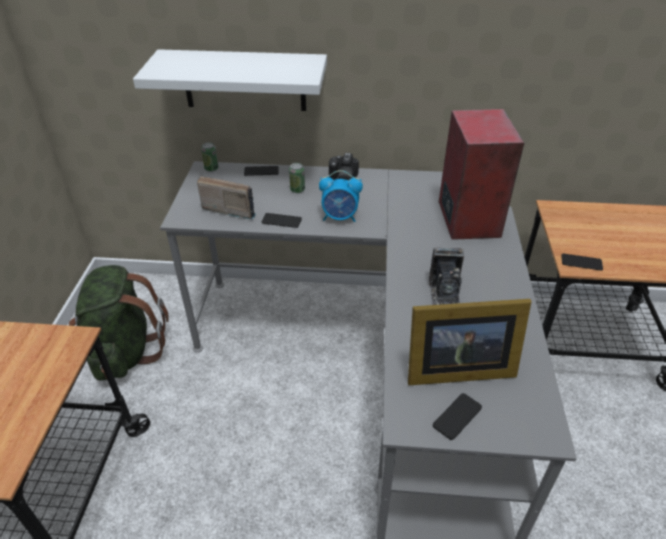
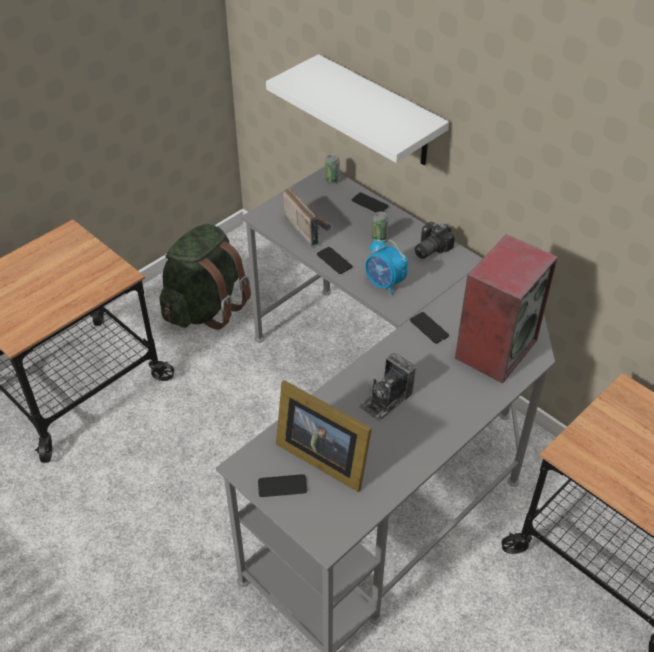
camera: 40 degrees right, 5 degrees up
(581, 262) = (577, 455): phone -> phone (429, 328)

